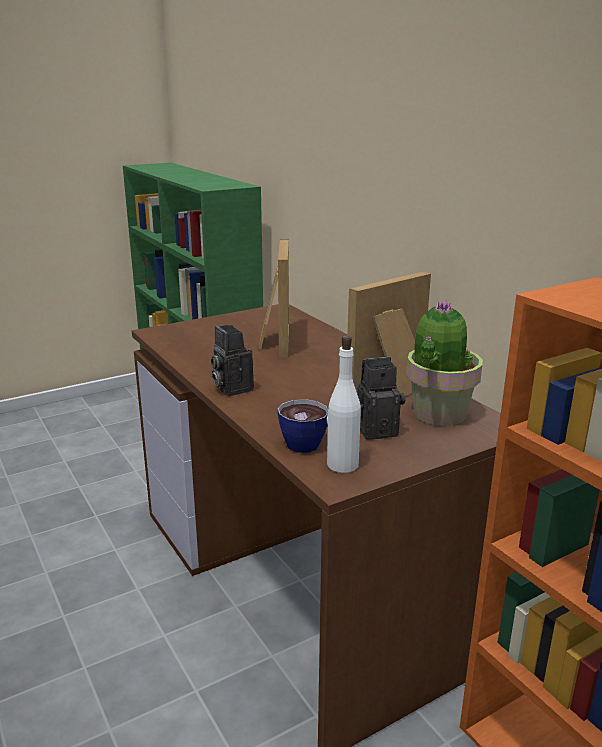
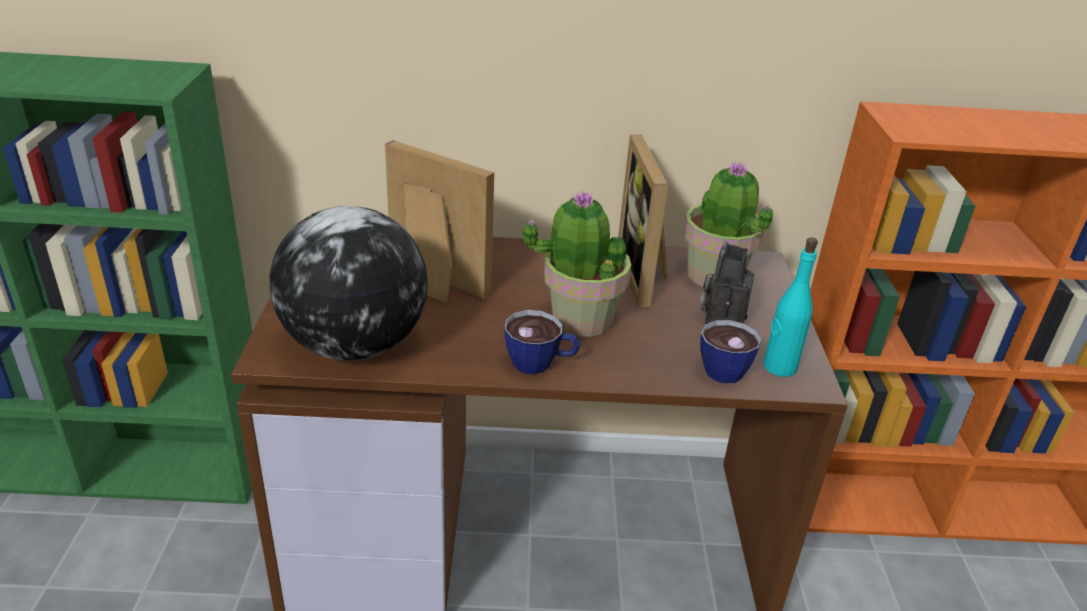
camera: 60 degrees left, 10 degrees up
(186, 343) = (354, 346): none -> globe
(231, 388) = (540, 363): camera -> cup
(300, 386) = (580, 319): none -> potted plant
(342, 465) = (779, 367): white bottle -> turquoise bottle

